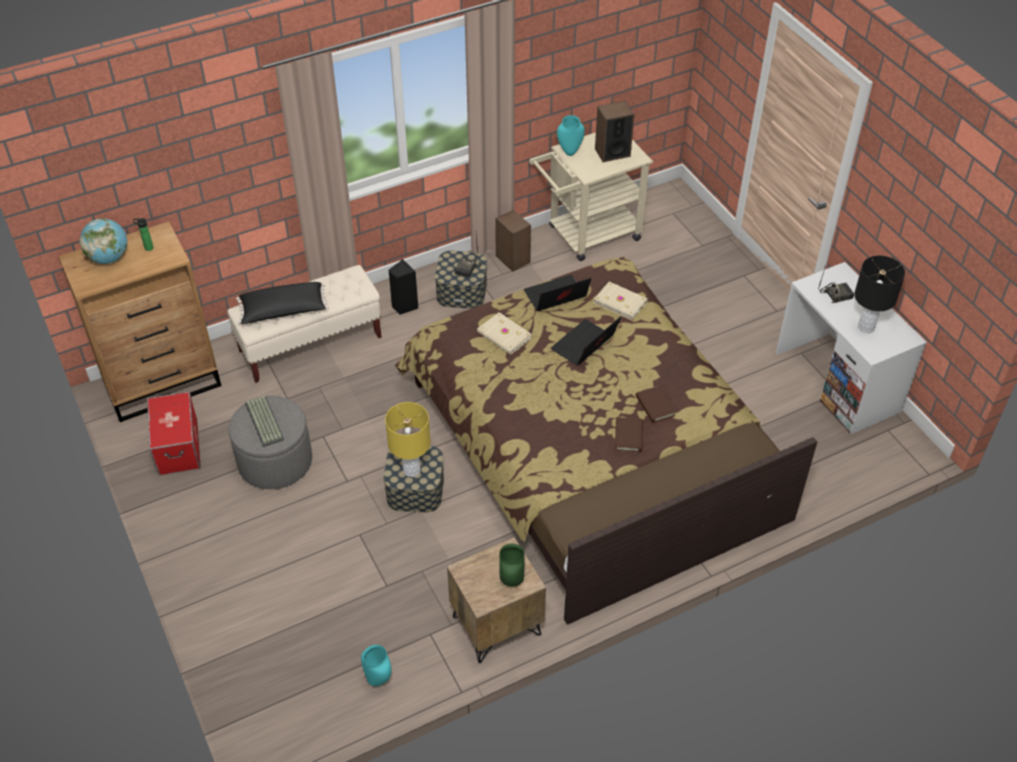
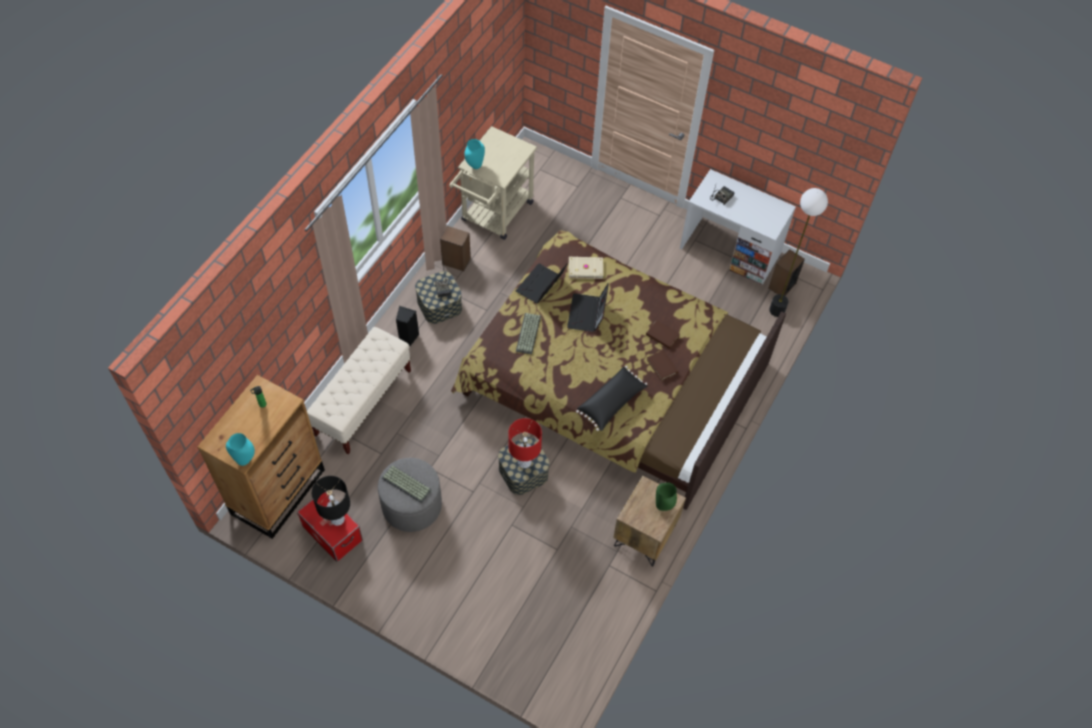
camera: 35 degrees left, 10 degrees up
(109, 258) = (239, 428): globe -> none
(283, 311) = (351, 393): black pillow -> black pillow (612, 403)
(378, 680) = (600, 614): turquoise vase -> turquoise vase (244, 460)
(412, 470) = (524, 462): yellow table lamp -> red table lamp
(504, 336) = (529, 334): beige book -> keyboard
(612, 152) = (504, 152): speaker -> speaker (782, 285)
(849, 469) = (776, 310): none -> floor lamp
(866, 327) = (755, 213): black table lamp -> black table lamp (337, 519)

